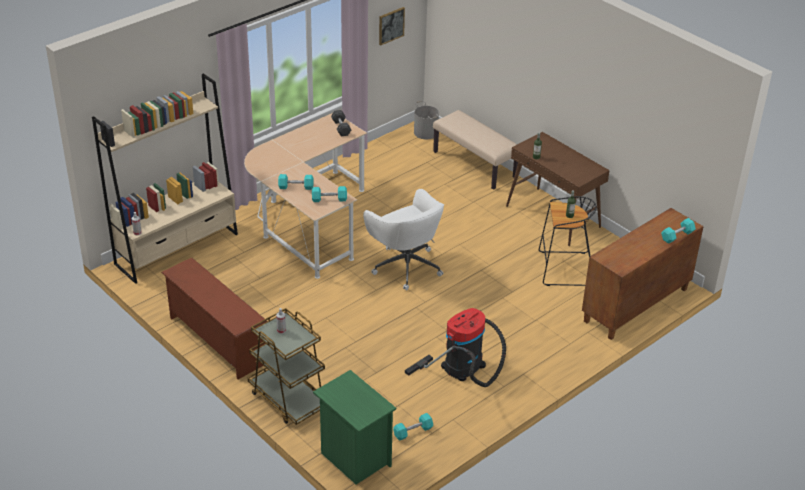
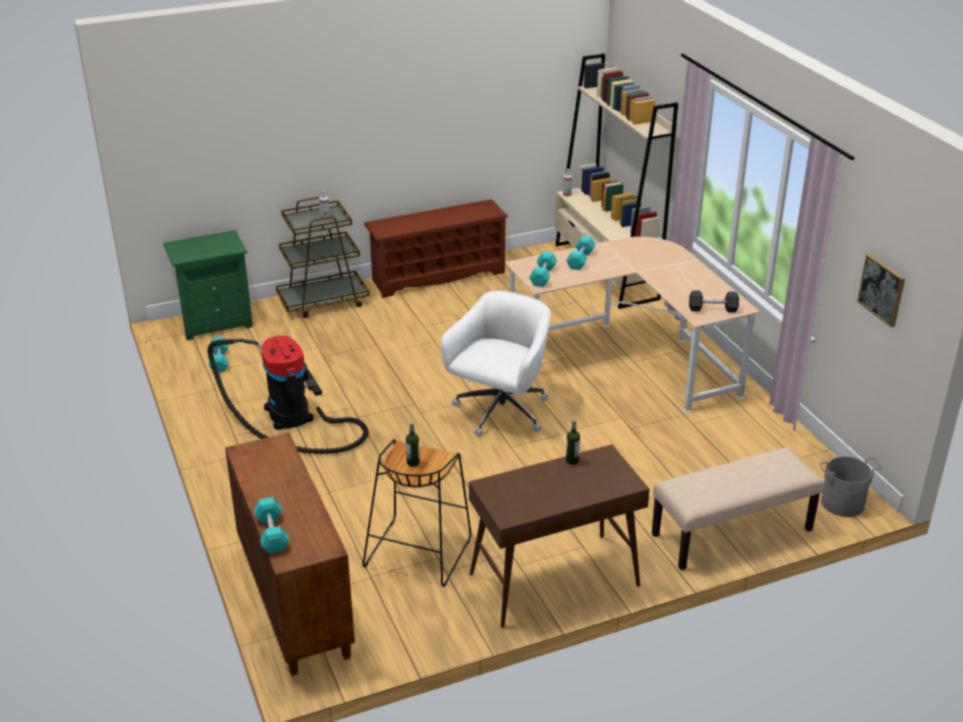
camera: 110 degrees right, 5 degrees down
(405, 265) = (500, 412): white office chair -> white office chair turned 135 degrees clockwise

